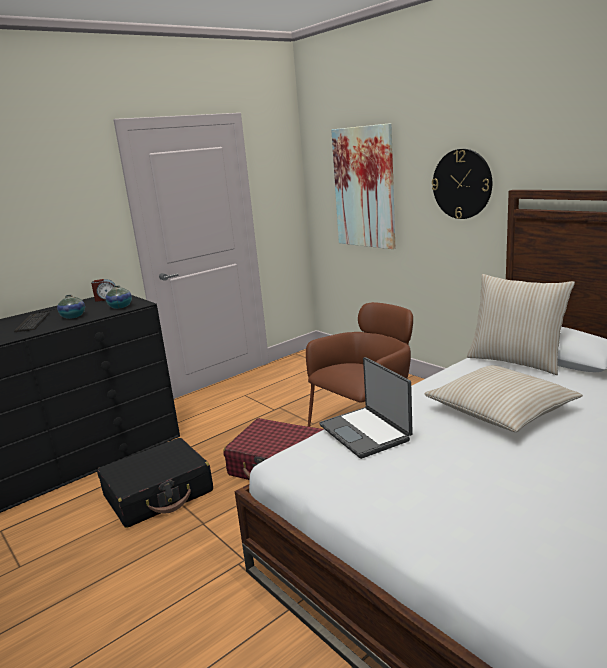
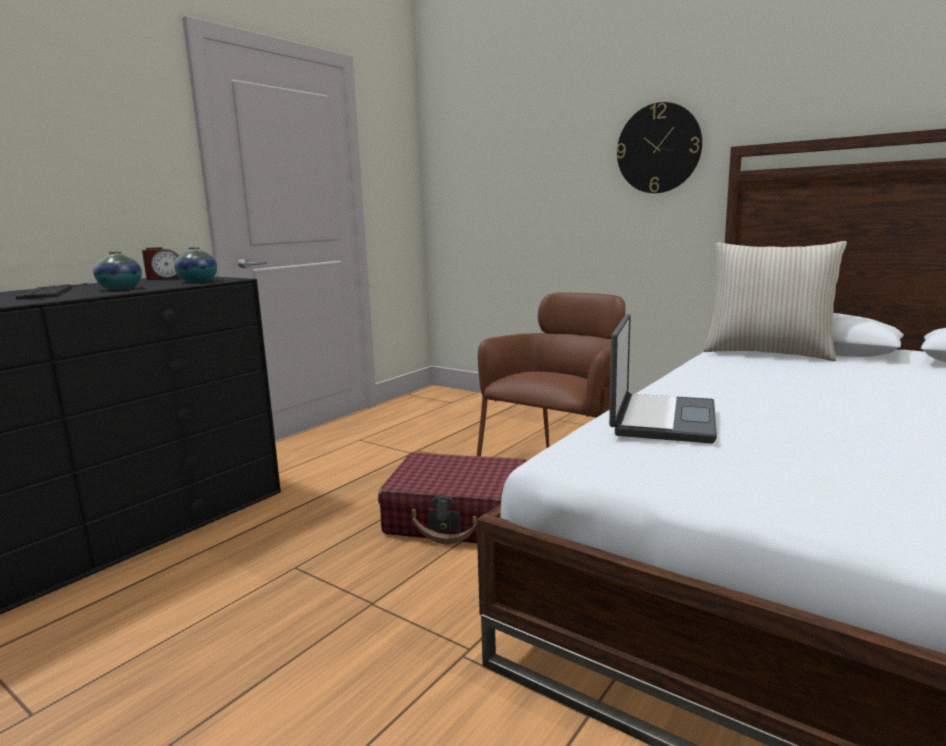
camera: 15 degrees left, 5 degrees down
(158, 494) = (276, 569): black suitcase -> none
(364, 187) = (514, 166): picture -> none
(366, 432) = (661, 419): laptop -> laptop turned 120 degrees counterclockwise
(500, 410) = (812, 392): beige pillow -> none

